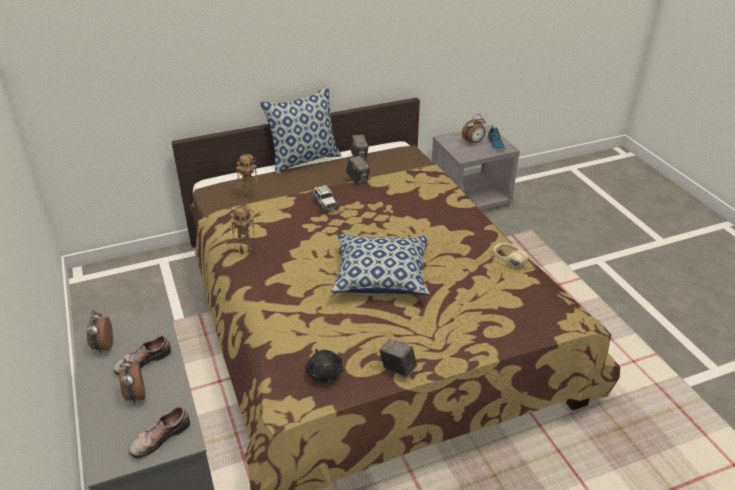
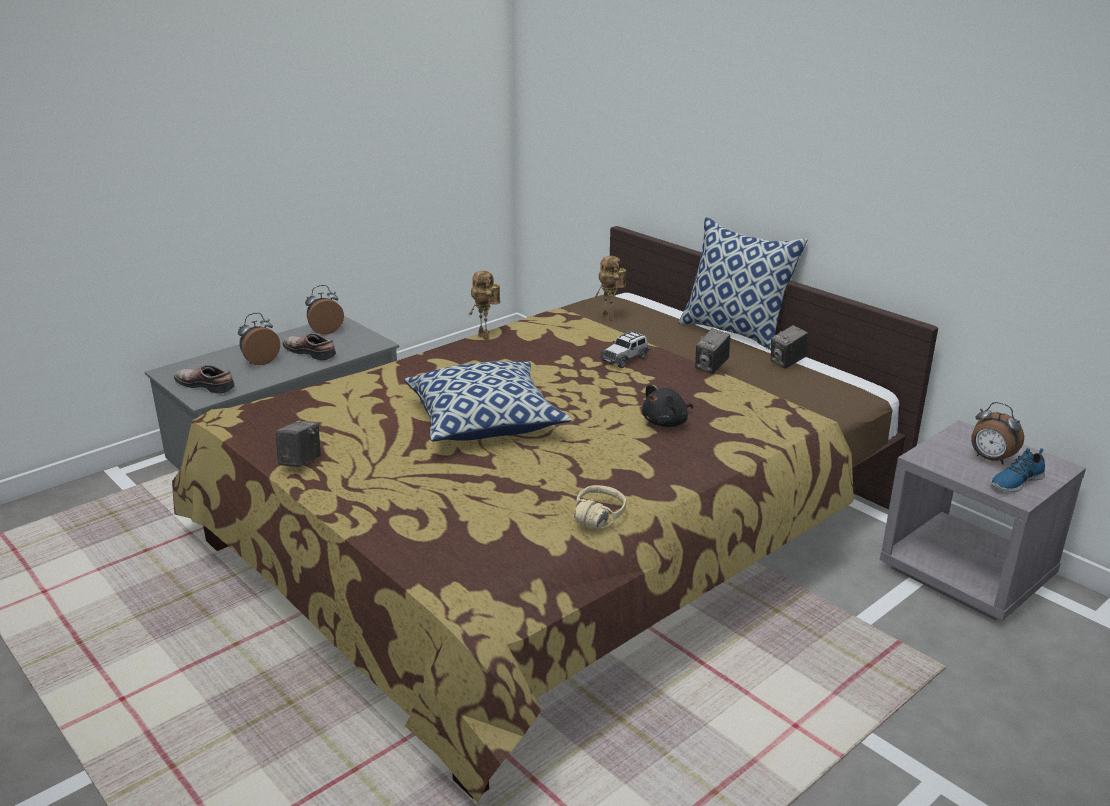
camera: 70 degrees right, 10 degrees down
(324, 373) = (282, 420): black plush toy -> black plush toy (666, 422)

